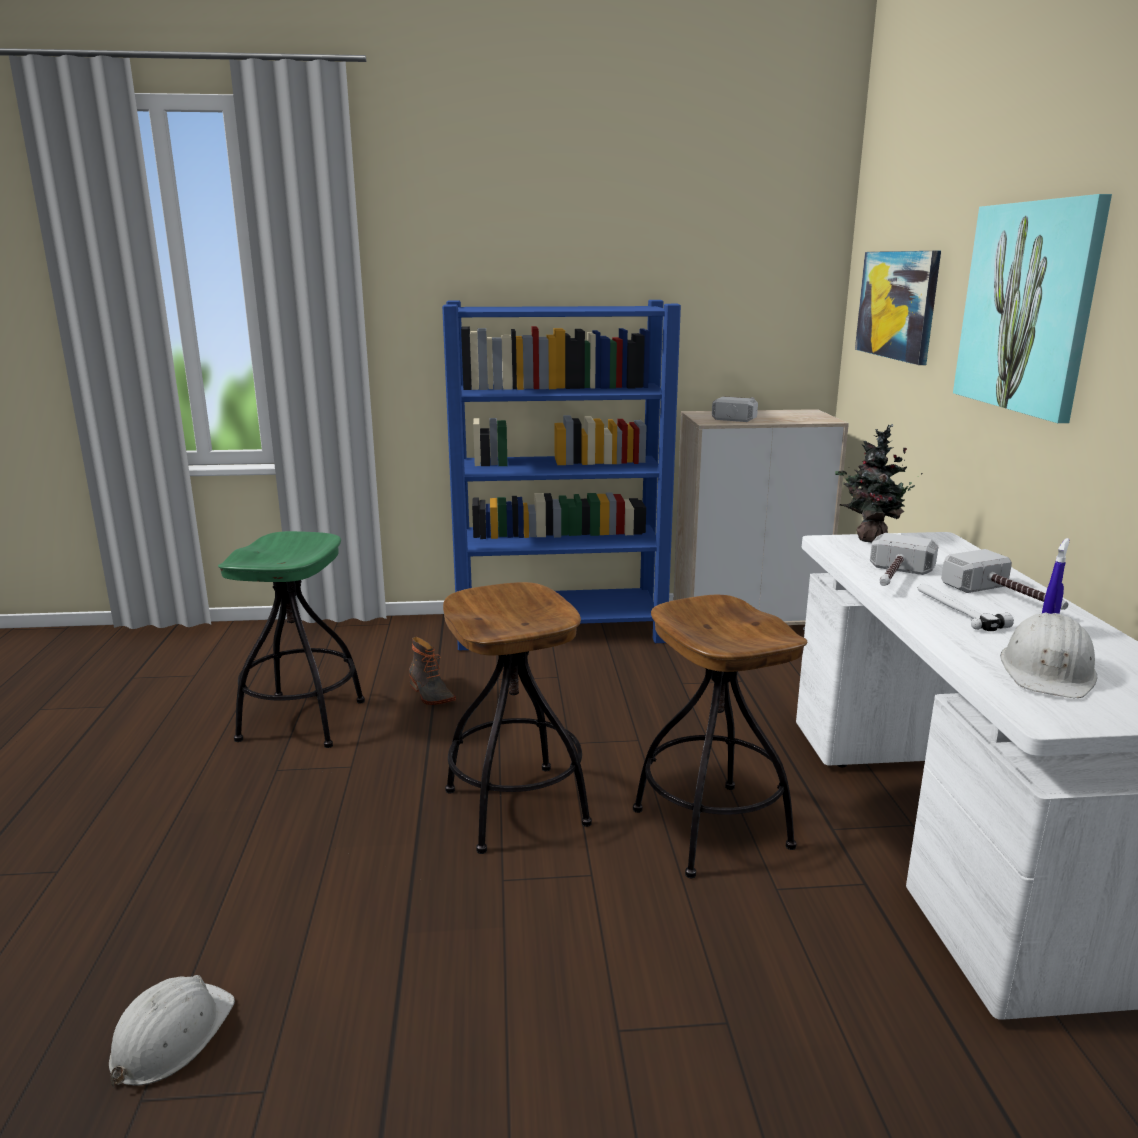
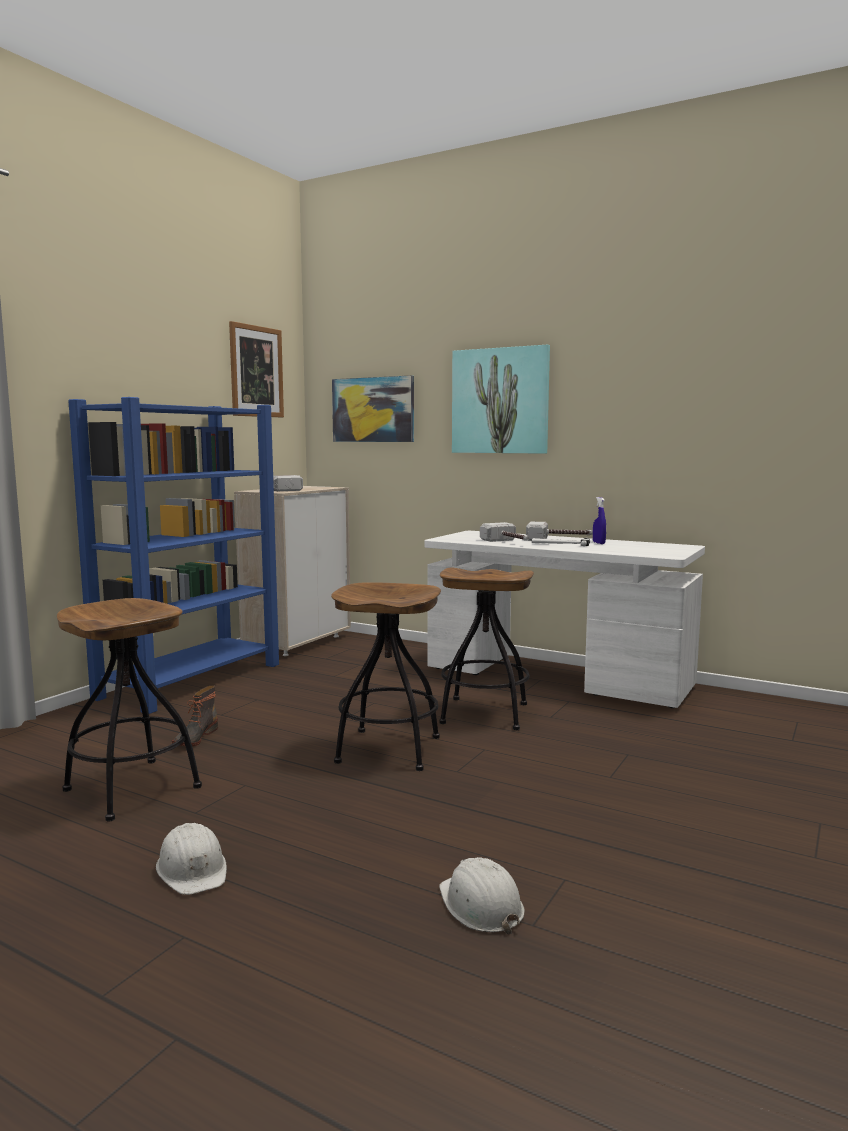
camera: 55 degrees left, 10 degrees down
(302, 720) = (133, 788): green stool -> brown stool
(430, 694) = (194, 738): boot -> boot turned 105 degrees clockwise
(747, 246) = (256, 371): none -> picture
(868, 539) = (452, 536): potted plant -> none
(1048, 671) = (633, 549): white hard hat -> white hard hat (193, 869)

